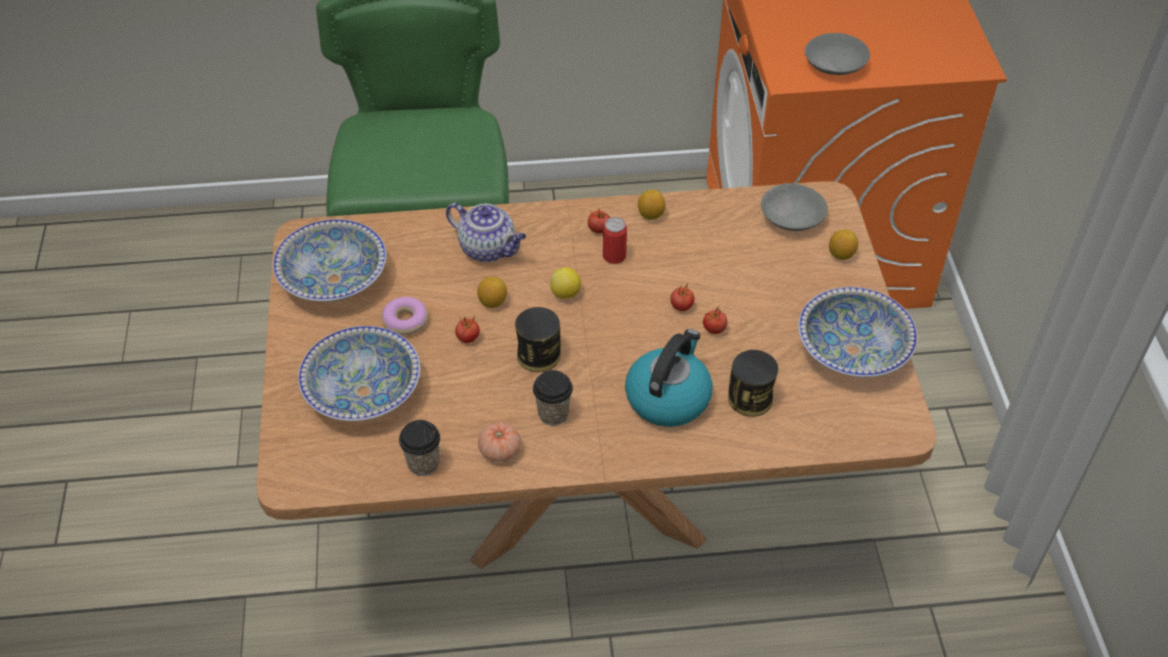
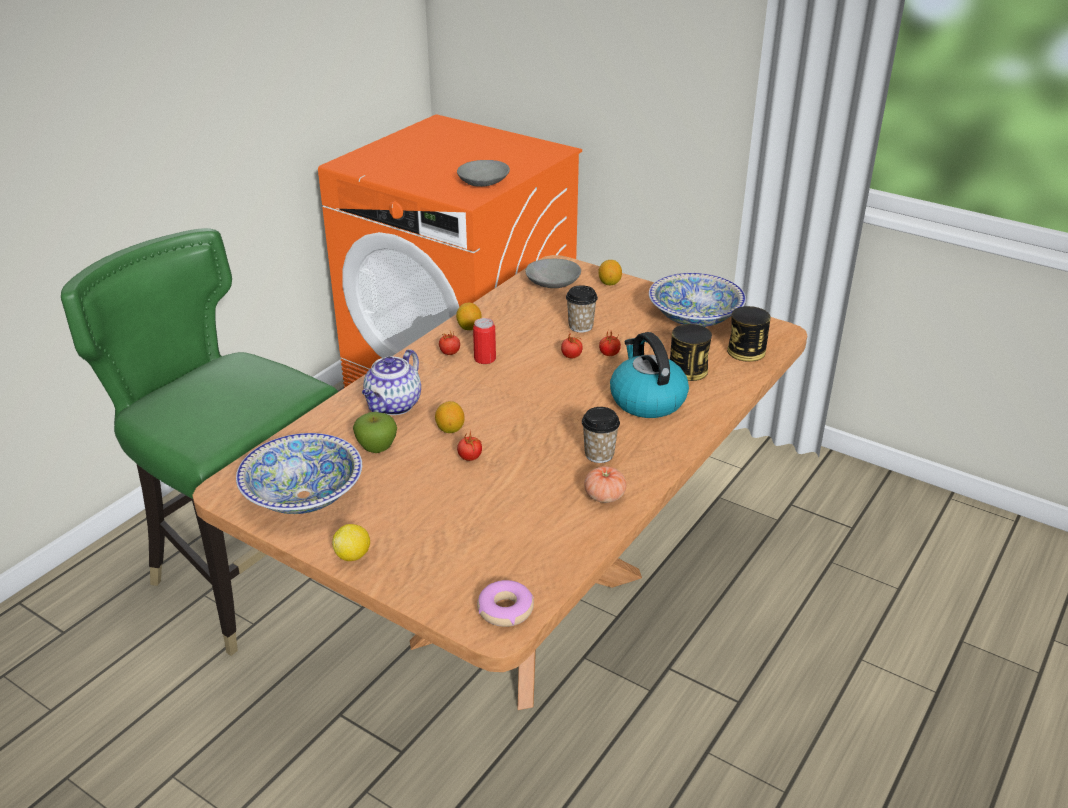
camera: 50 degrees left, 15 degrees down
(363, 392) = (452, 537): bowl -> none
(405, 321) = (406, 479): donut -> donut (505, 609)
(423, 463) = (570, 540): cup -> cup (580, 326)
(426, 278) = (377, 448): none -> apple
(489, 249) = (393, 406): teapot -> teapot turned 135 degrees clockwise
(538, 355) = (533, 434): can -> can (746, 351)
(565, 293) = (490, 394): lemon -> lemon (353, 555)

